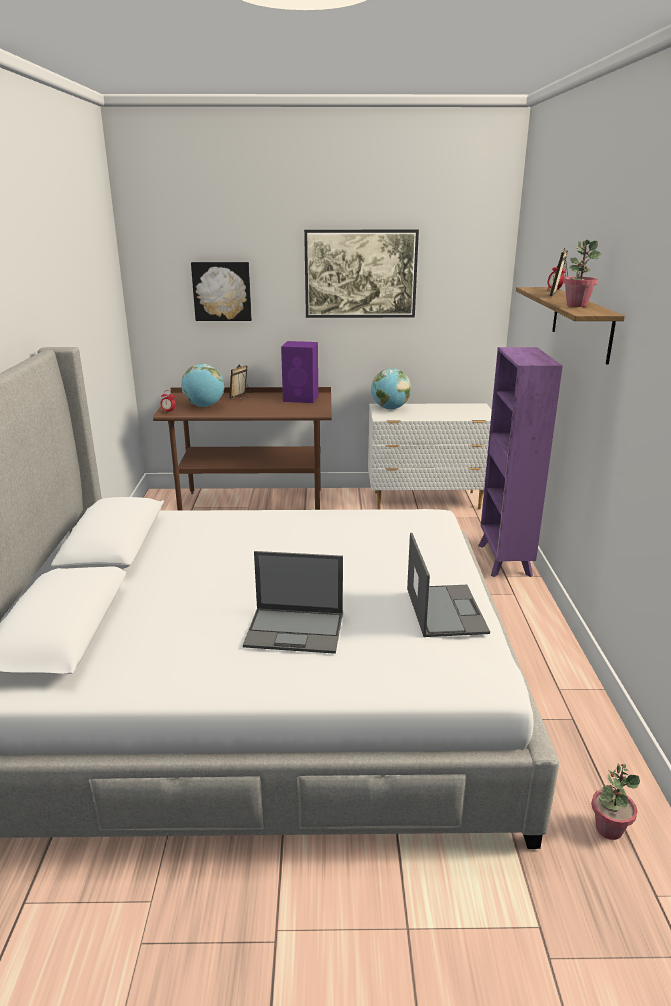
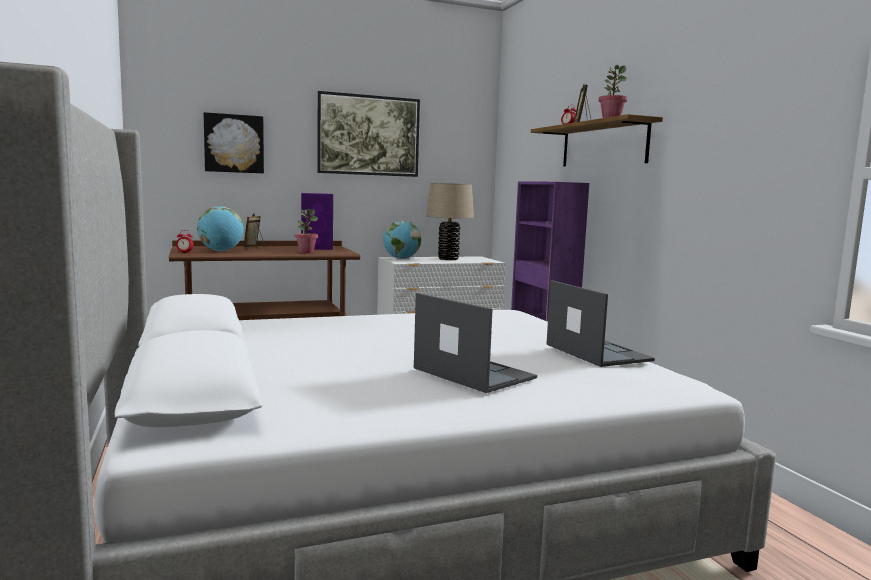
camera: 20 degrees left, 15 degrees down
(296, 630) = (472, 373): laptop -> laptop turned 120 degrees counterclockwise
(441, 410) = (448, 259): none -> beige table lamp
(608, 829) = (794, 544): potted plant -> potted plant (306, 252)

